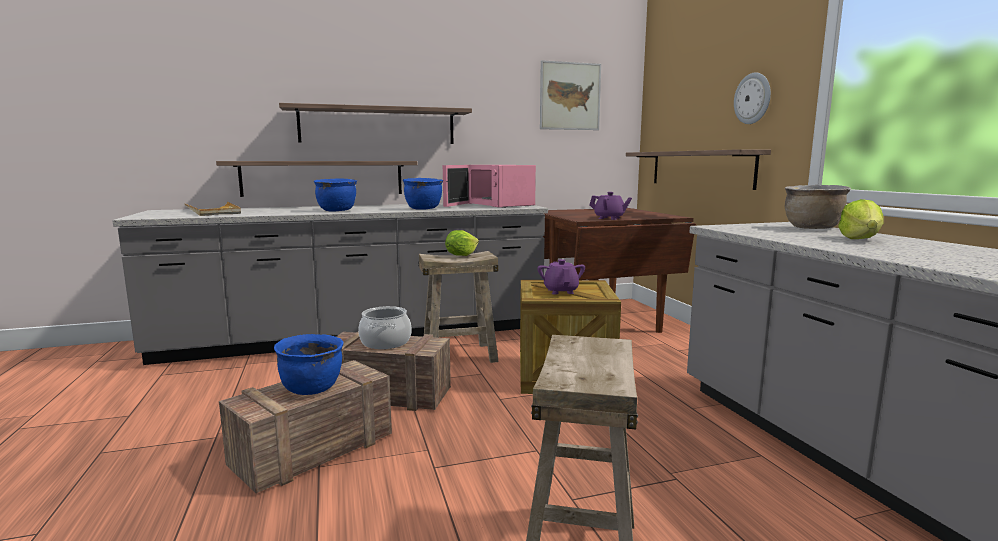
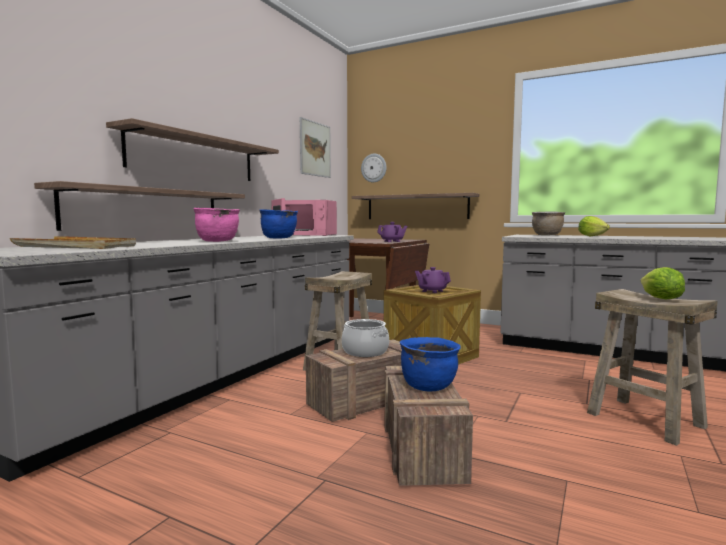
camera: 45 degrees left, 5 degrees down
(337, 211) = (218, 241): blue cooking pot -> pink cooking pot
(461, 255) = (336, 275): lettuce -> lettuce (660, 299)
(753, 98) = (461, 162): wall clock -> wall clock (374, 168)

